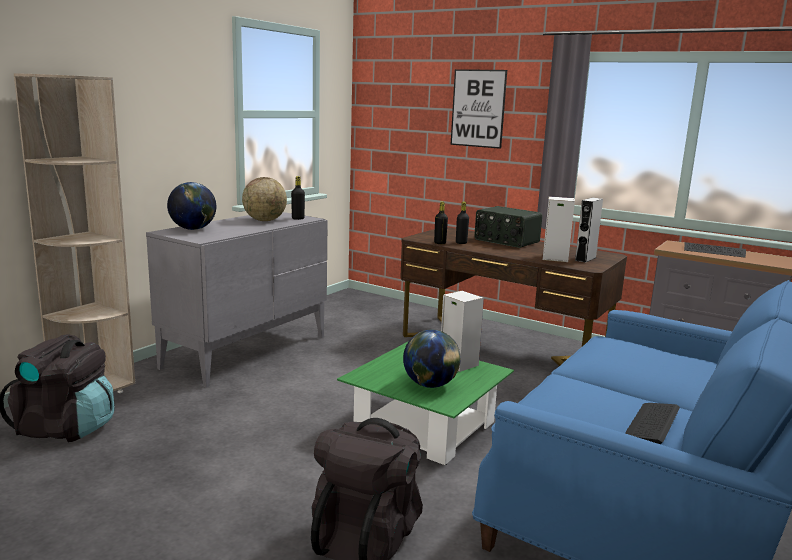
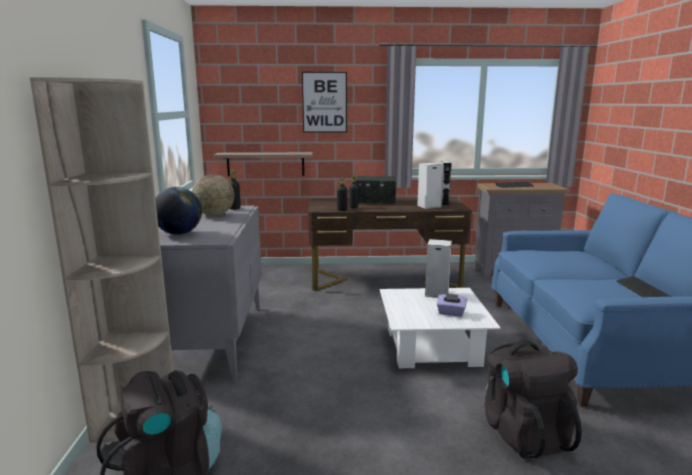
camera: 35 degrees left, 0 degrees up
(408, 179) = (265, 164): none -> shelf
(425, 427) = (432, 347): green coffee table -> white coffee table
(430, 385) = (451, 313): globe -> purple tissue box

